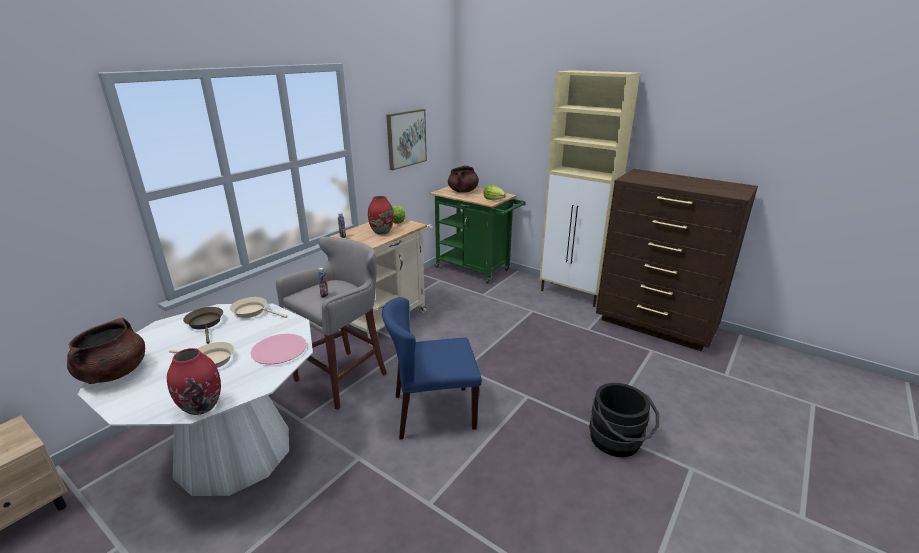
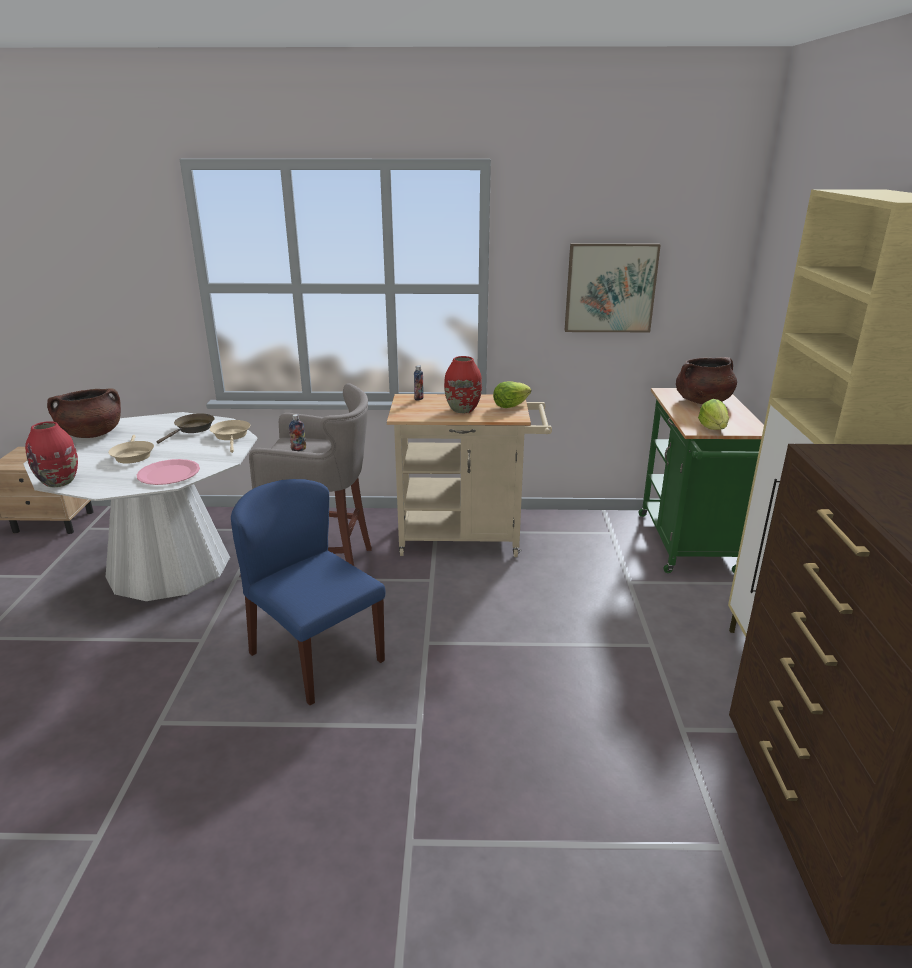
camera: 55 degrees right, 0 degrees up
(618, 442) = (391, 876): black bucket -> none

